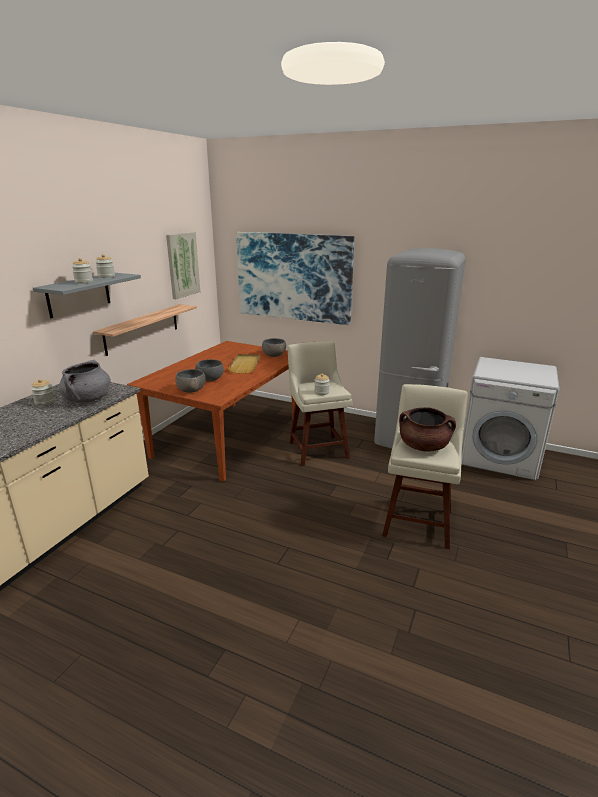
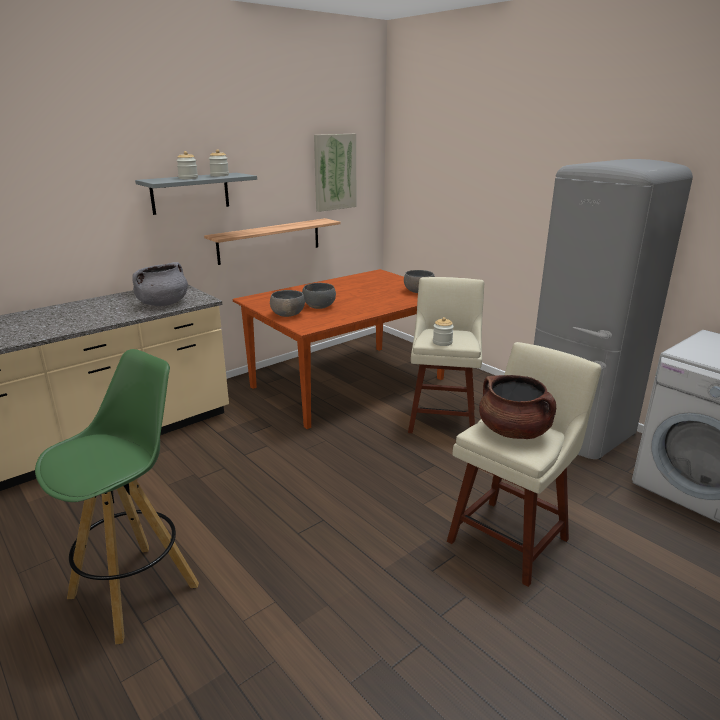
camera: 25 degrees right, 0 degrees up
(45, 402) = (125, 300): jar -> none
(182, 652) = (137, 590): none -> green stool
(245, 365) = (373, 297): beige tray -> none
(293, 277) = (465, 195): picture -> none

